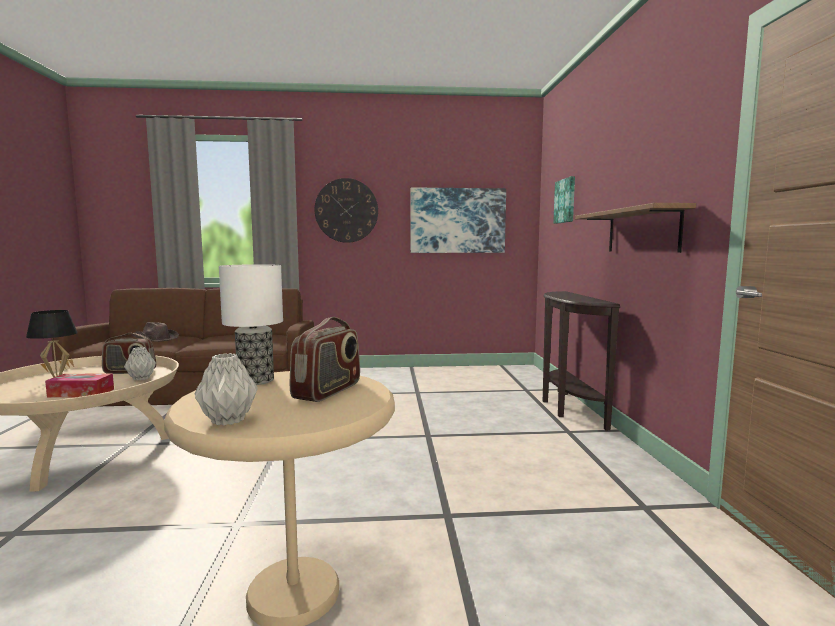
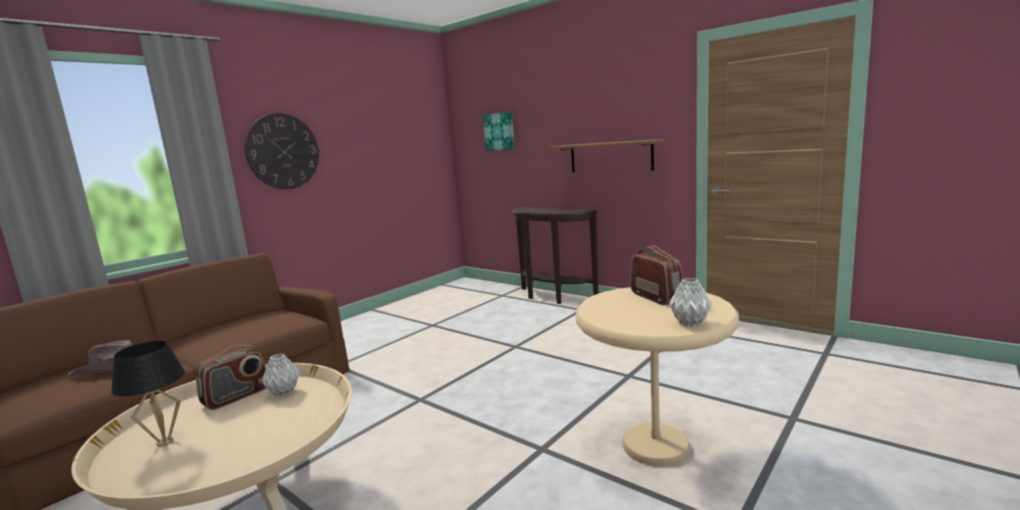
camera: 45 degrees left, 5 degrees up
(81, 393) = (275, 428): tissue box -> none
(255, 381) = (600, 310): table lamp -> none
(457, 220) = (391, 153): picture -> none

